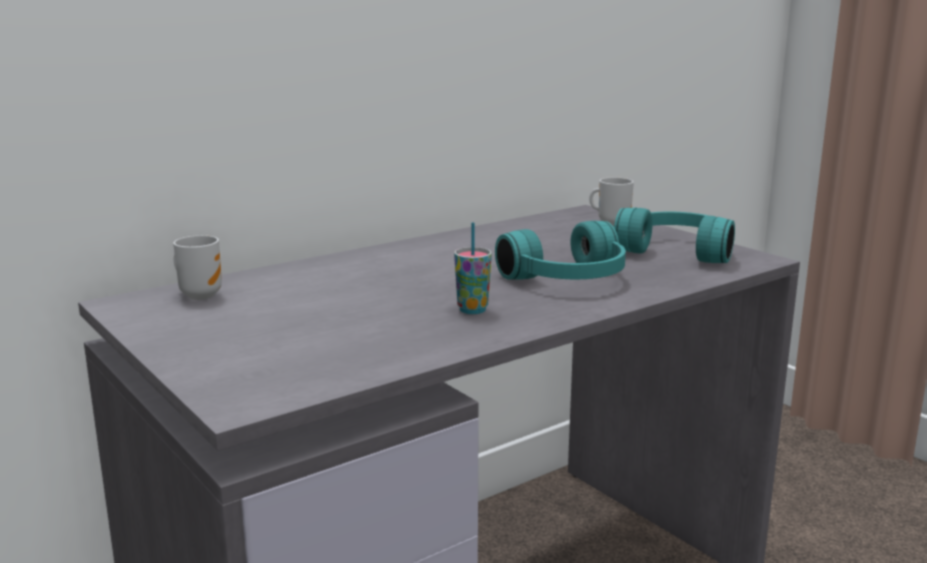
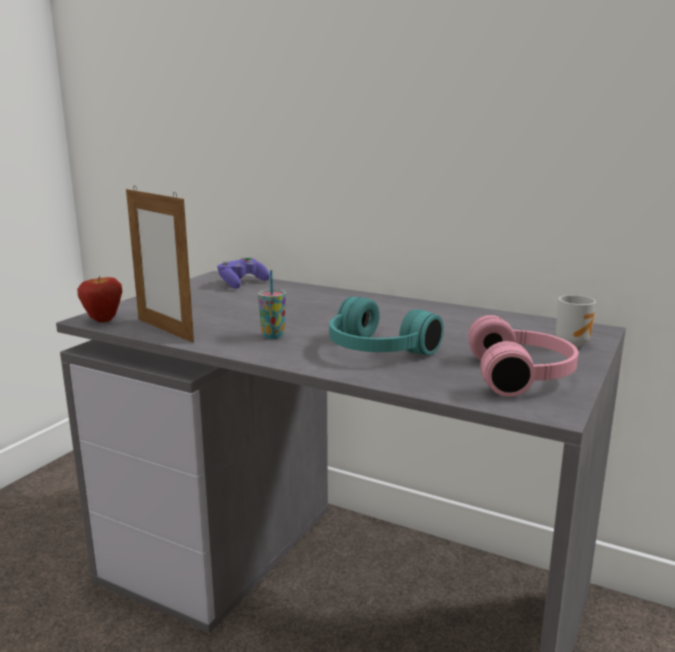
camera: 65 degrees right, 0 degrees up
(200, 295) = (242, 283): mug -> purple game controller
(264, 395) = (103, 320): none -> apple
(375, 360) = (165, 330): none -> picture frame
(678, 250) = (522, 375): turquoise headphones -> pink headphones

